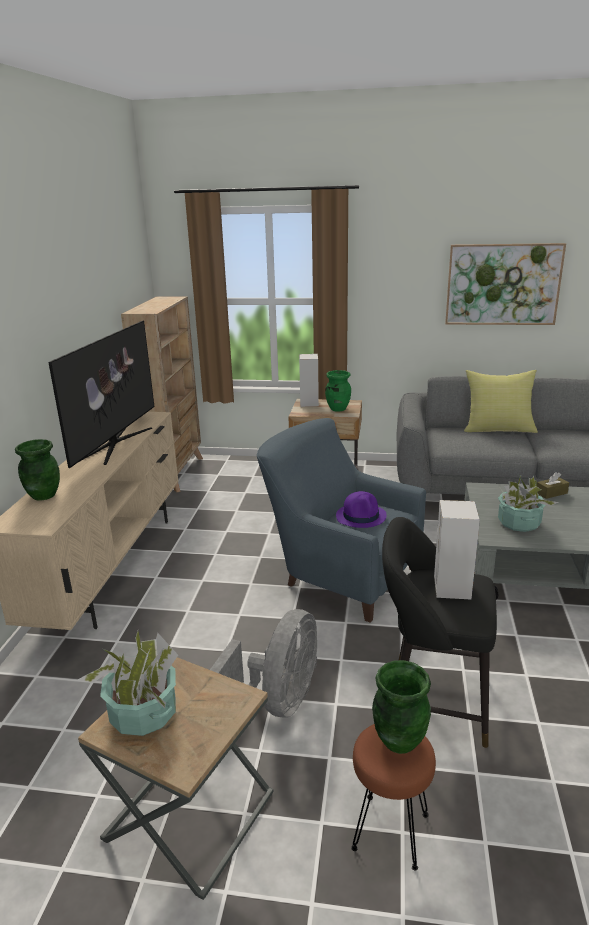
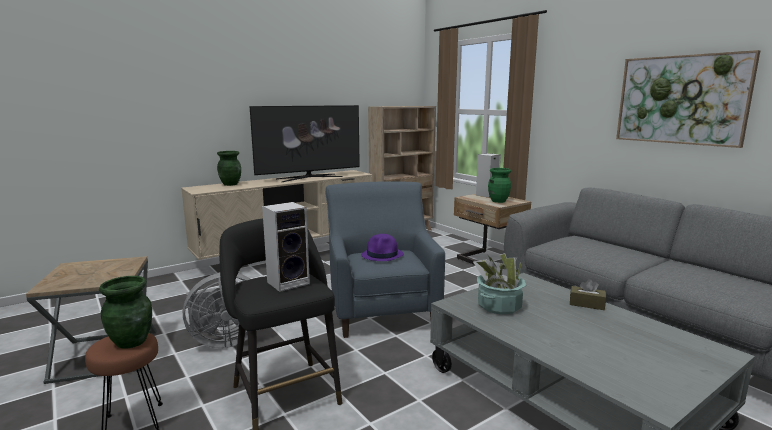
camera: 45 degrees right, 10 degrees down
(144, 713) = (87, 267): potted plant -> none
(498, 429) = (632, 250): yellow pillow -> none

